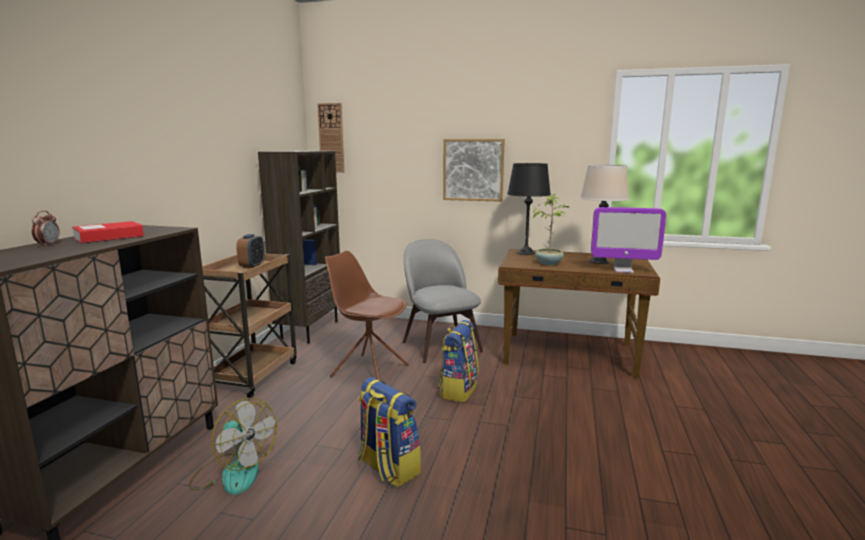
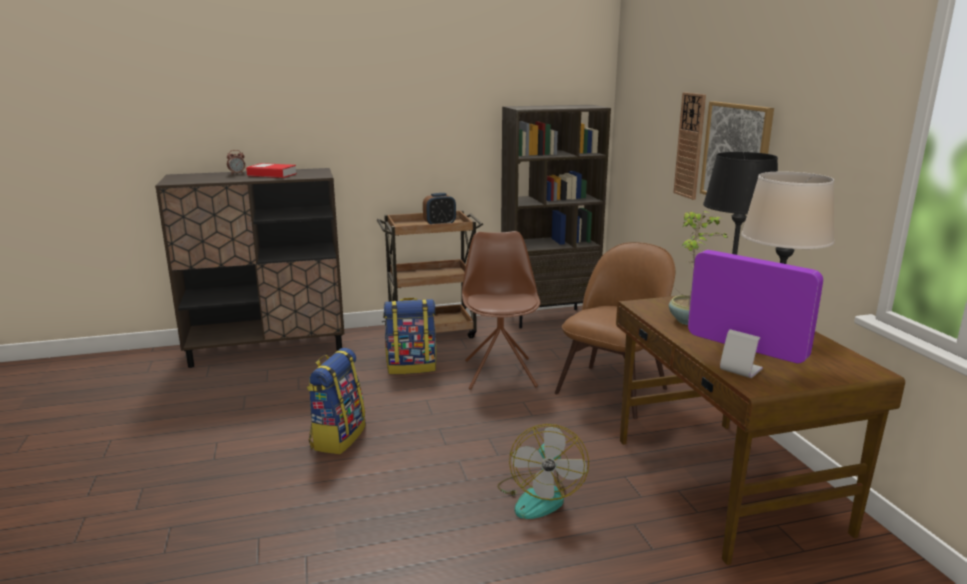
camera: 60 degrees right, 5 degrees up
(233, 472) = (290, 381): fan -> fan (539, 496)
(331, 138) = (629, 90): wall clock -> wall clock (690, 146)
(440, 345) = (613, 389): grey chair -> brown chair
(458, 390) = (514, 430): backpack -> backpack (412, 367)
(623, 270) = (741, 370): monitor -> monitor turned 150 degrees clockwise

